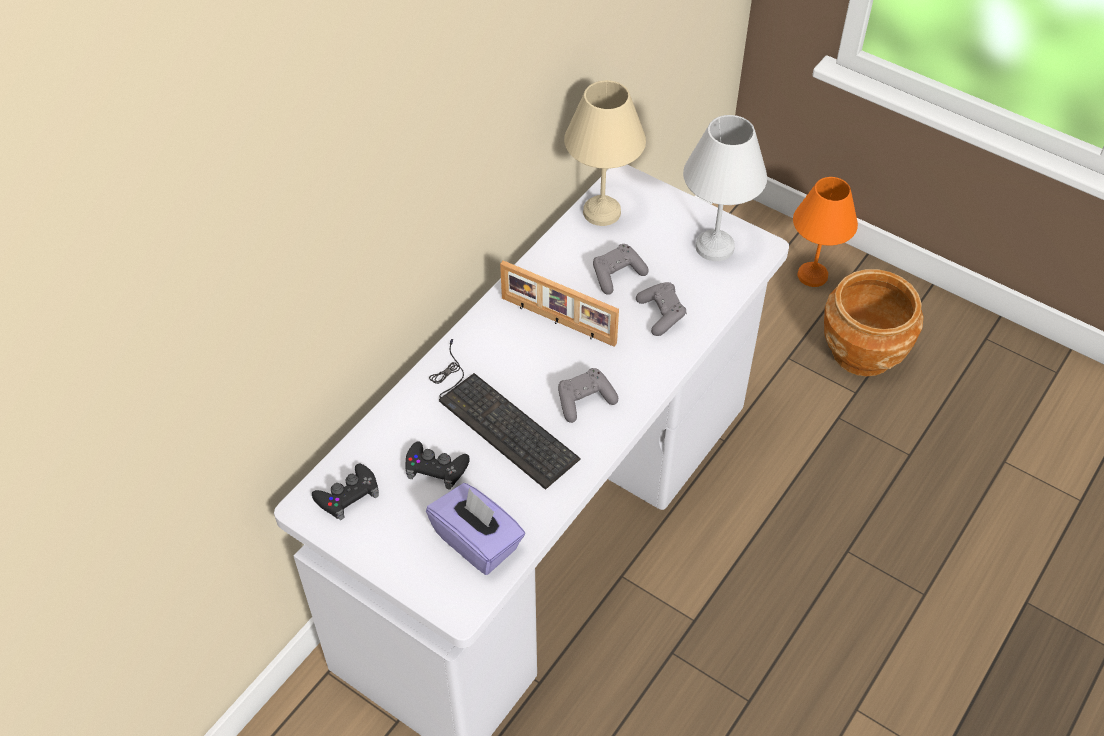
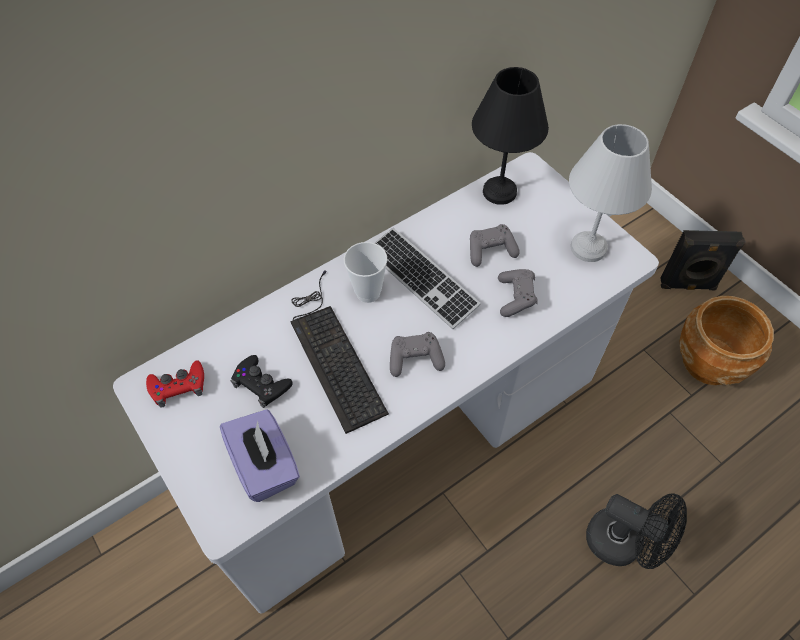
camera: 20 degrees right, 5 degrees up
(348, 495) = (178, 386): black game controller -> red game controller
(507, 350) = (368, 292): none -> cup
(557, 321) = (421, 279): picture frame -> keyboard
(602, 210) = (500, 190): beige table lamp -> black table lamp
(812, 274) = (687, 285): orange table lamp -> black speaker
(835, 567) = (623, 543): none -> black fan

